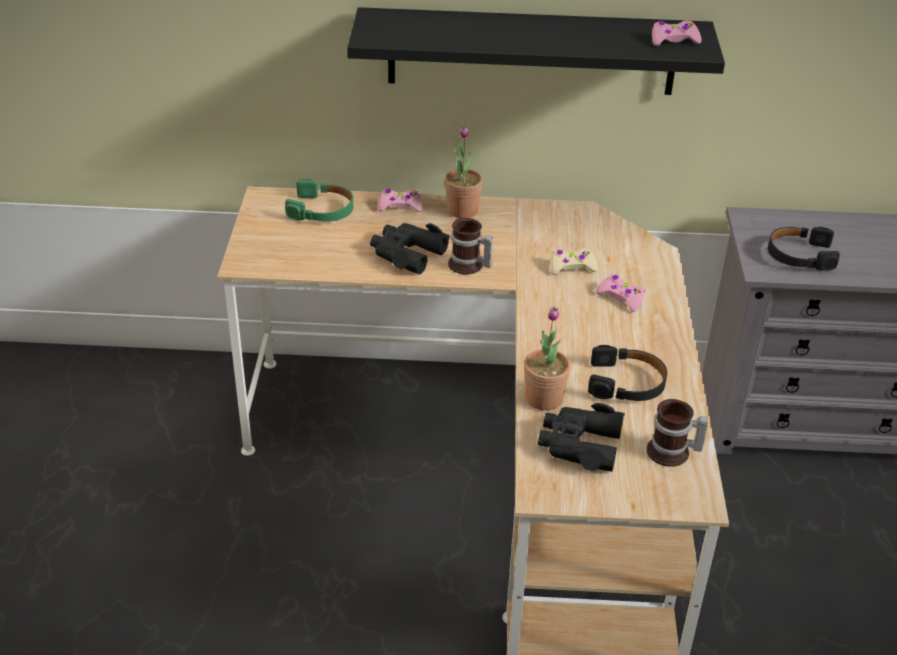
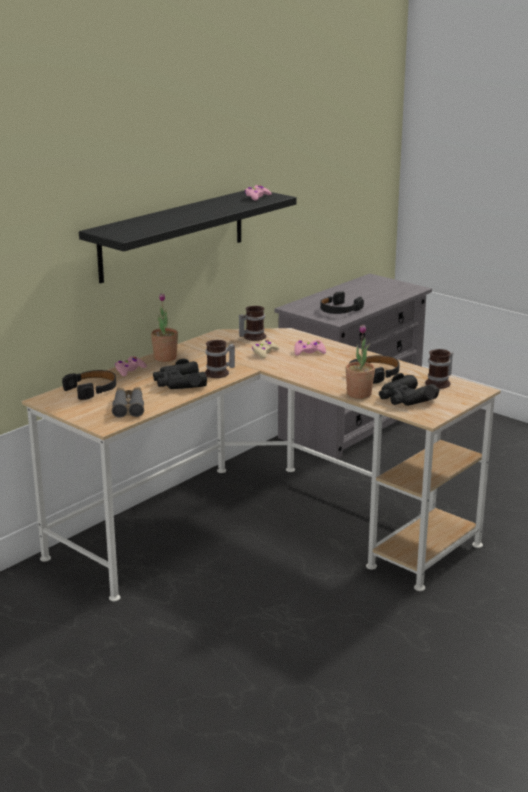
camera: 50 degrees left, 15 degrees down
(305, 254) = (128, 407): none -> grey binoculars
(322, 210) = (92, 389): green headphones -> black headphones
(606, 235) = (252, 337): none -> mug

